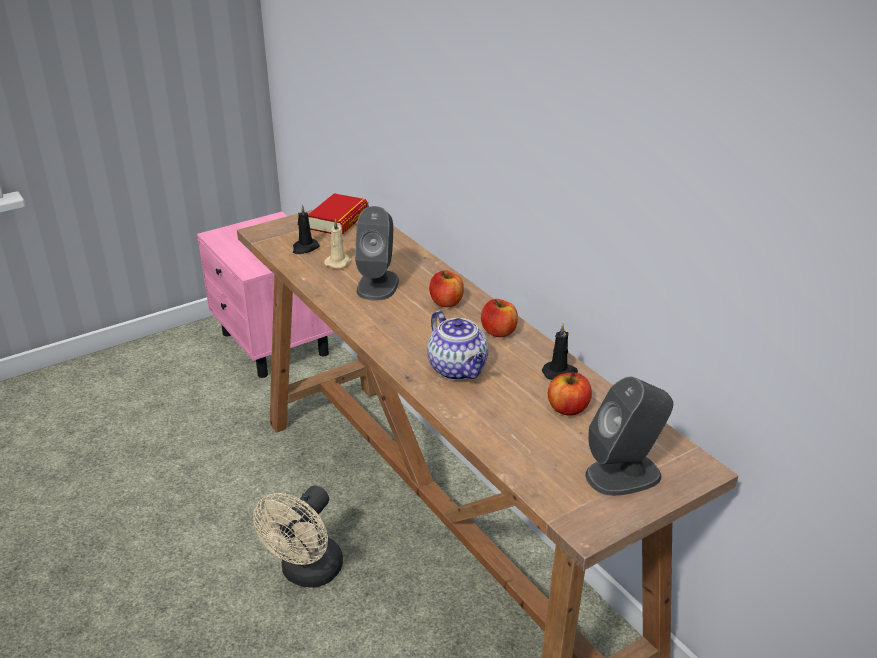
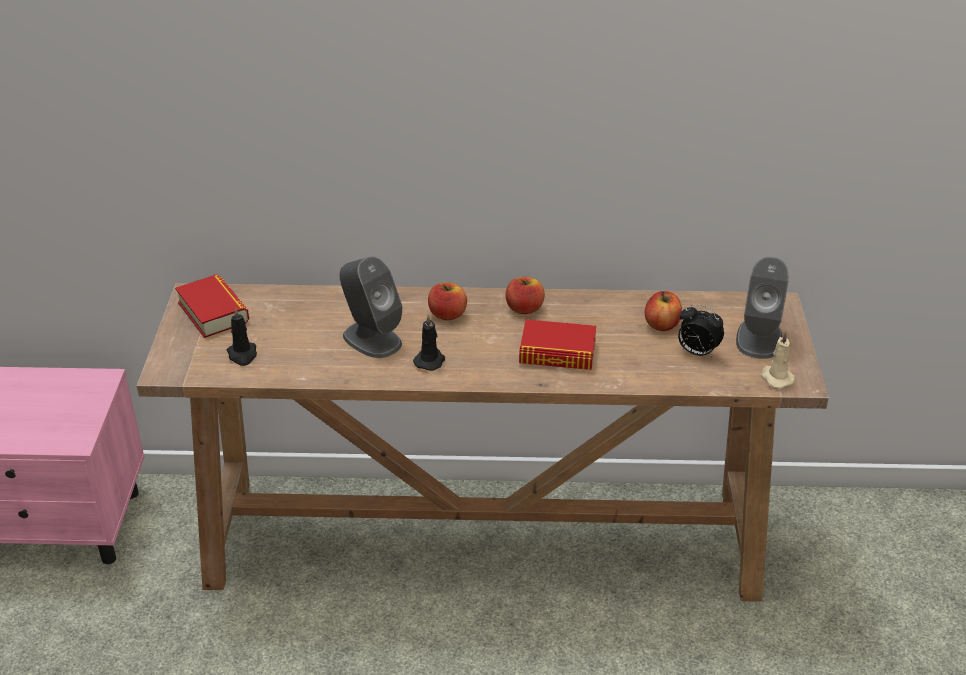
camera: 55 degrees left, 5 degrees up
(307, 573) = (450, 655): beige fan -> none
(339, 262) = (299, 345): beige candle -> beige candle (775, 378)
(459, 369) = (557, 353): teapot -> book
(551, 443) = (696, 352): none -> alarm clock
(560, 373) = (613, 306): black candle -> black candle (430, 360)

